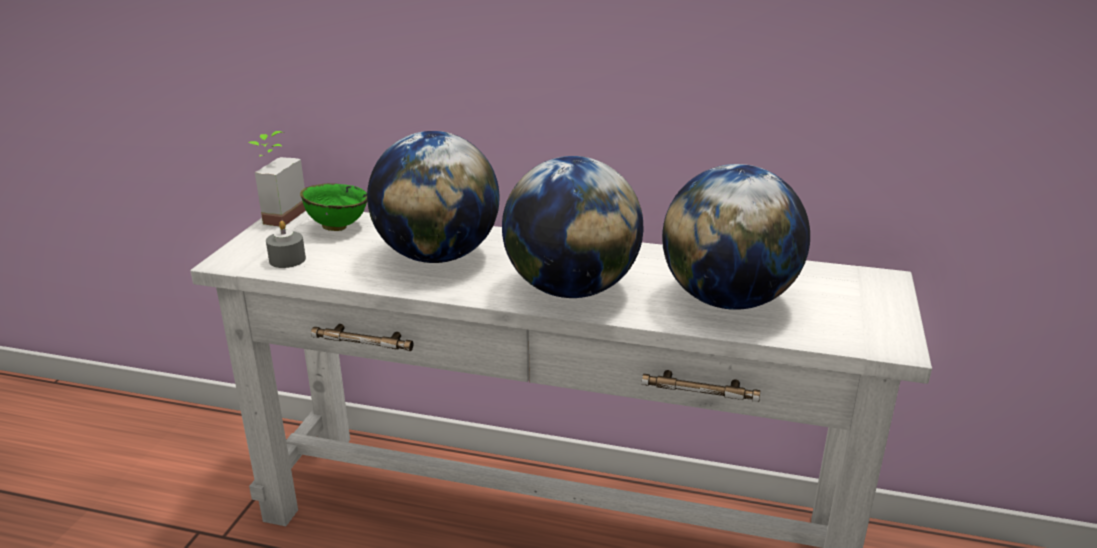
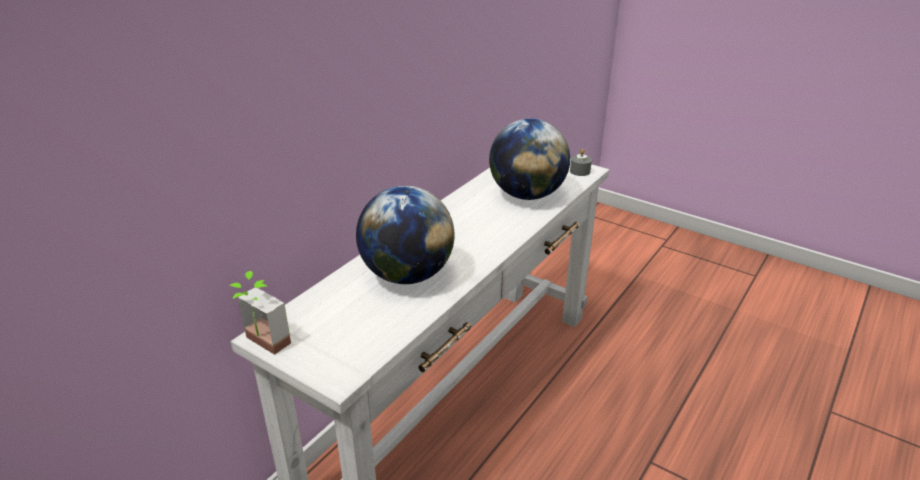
camera: 70 degrees left, 5 degrees up
(287, 260) = (361, 345): grey candle -> grey candle (580, 171)
(336, 227) = (316, 314): green bowl -> none
(571, 290) = (487, 236): globe -> none

